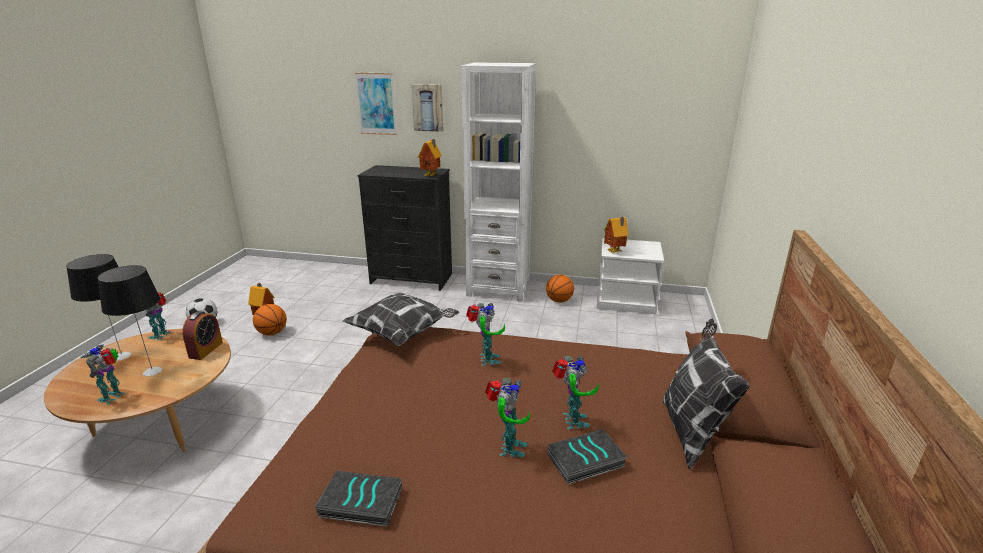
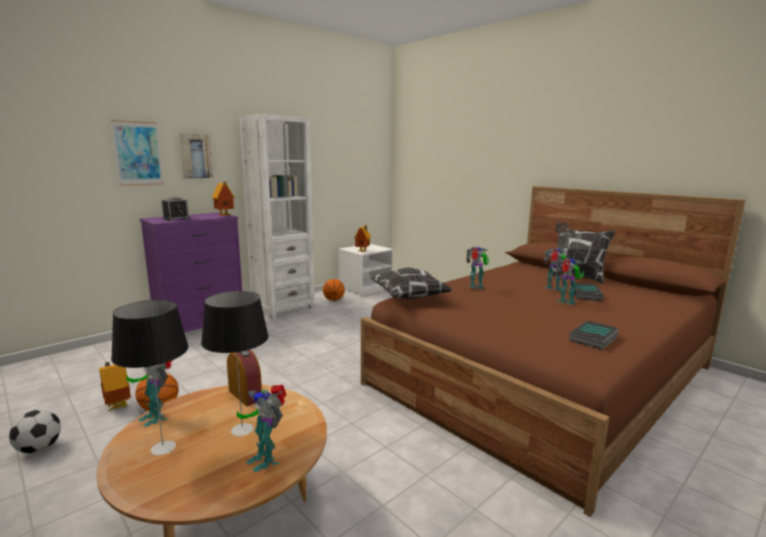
camera: 55 degrees left, 10 degrees down
(389, 172) = (176, 219): none -> alarm clock
(411, 279) = (200, 327): black dresser -> purple dresser

